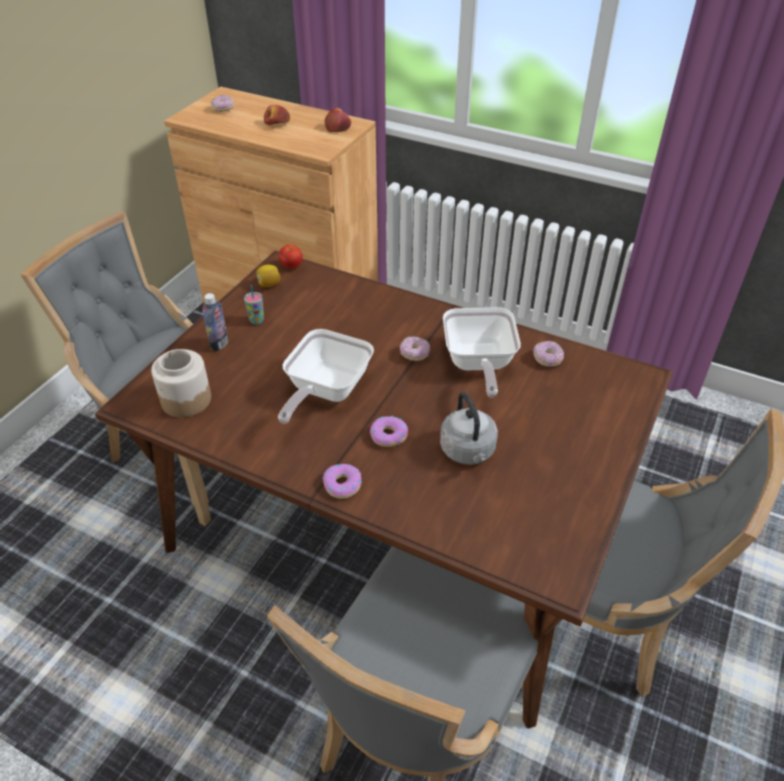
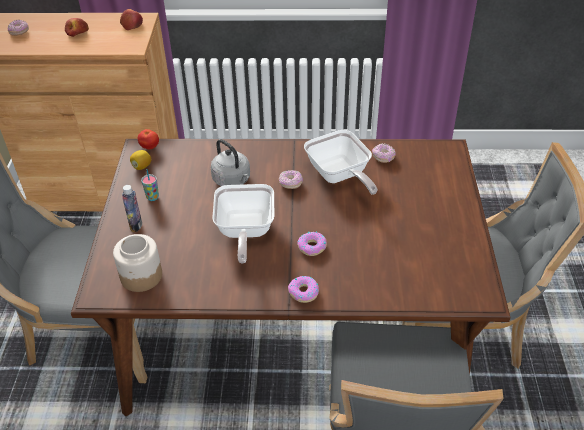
camera: 25 degrees left, 0 degrees up
(468, 452) = (373, 238): grey kettle -> grey kettle (233, 180)

